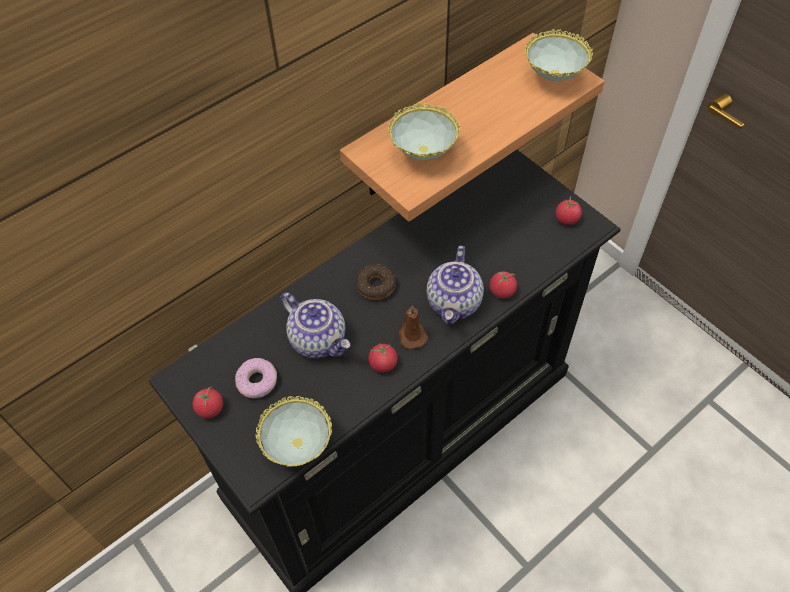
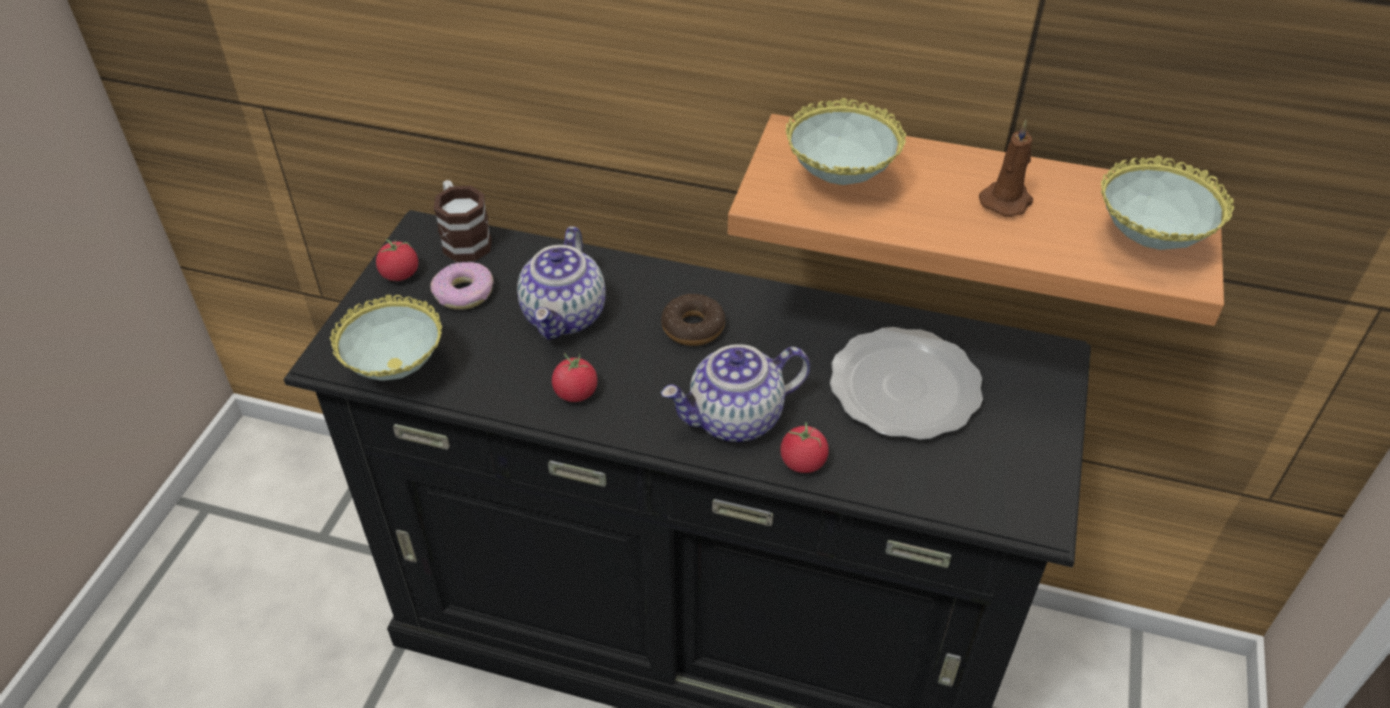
camera: 55 degrees right, 10 degrees down
(207, 360) = (463, 239): none -> mug
(412, 335) = (644, 399): brown candle -> brown candle (1007, 200)
(485, 225) = (904, 389): none -> plate
(566, 219) = (1014, 479): tomato -> none

